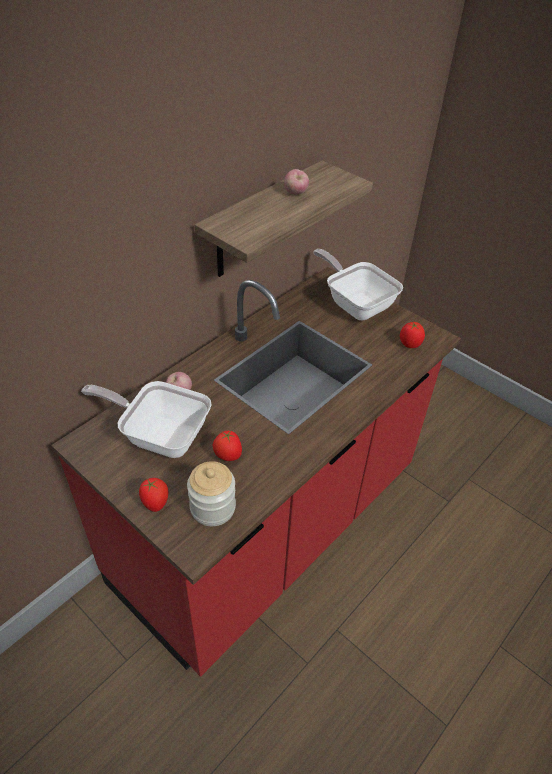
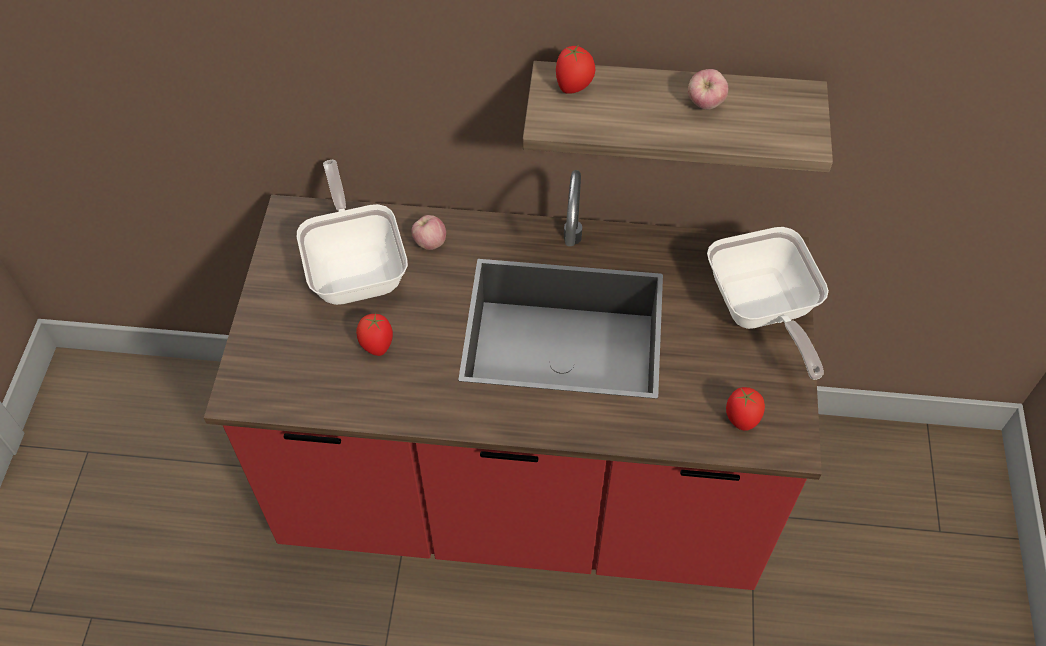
camera: 55 degrees right, 10 degrees up
(155, 503) = (267, 326): tomato -> tomato (574, 87)
(213, 507) = (299, 377): jar -> none
(355, 304) = (761, 313): frying pan -> frying pan turned 150 degrees clockwise

